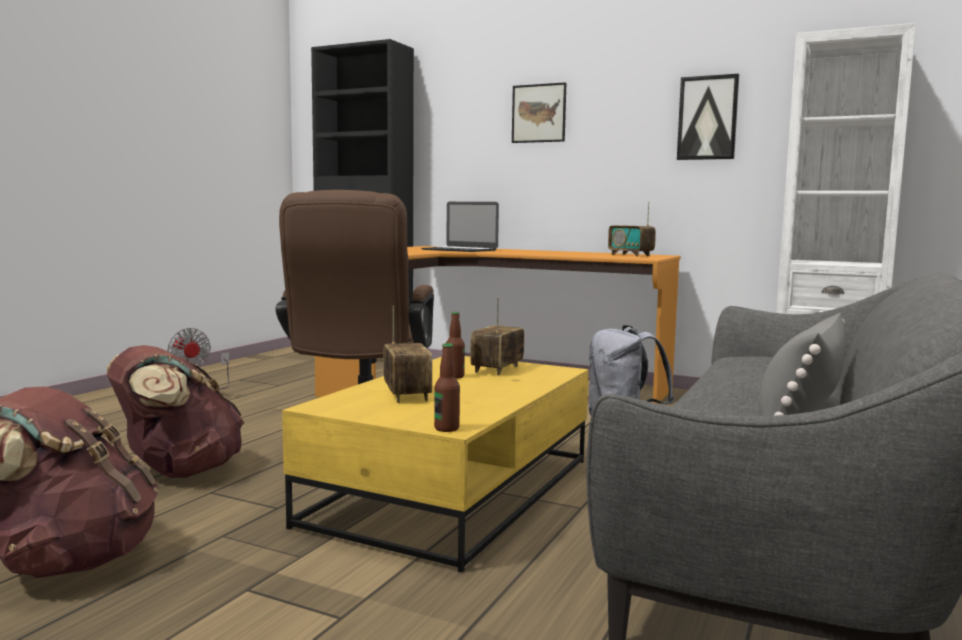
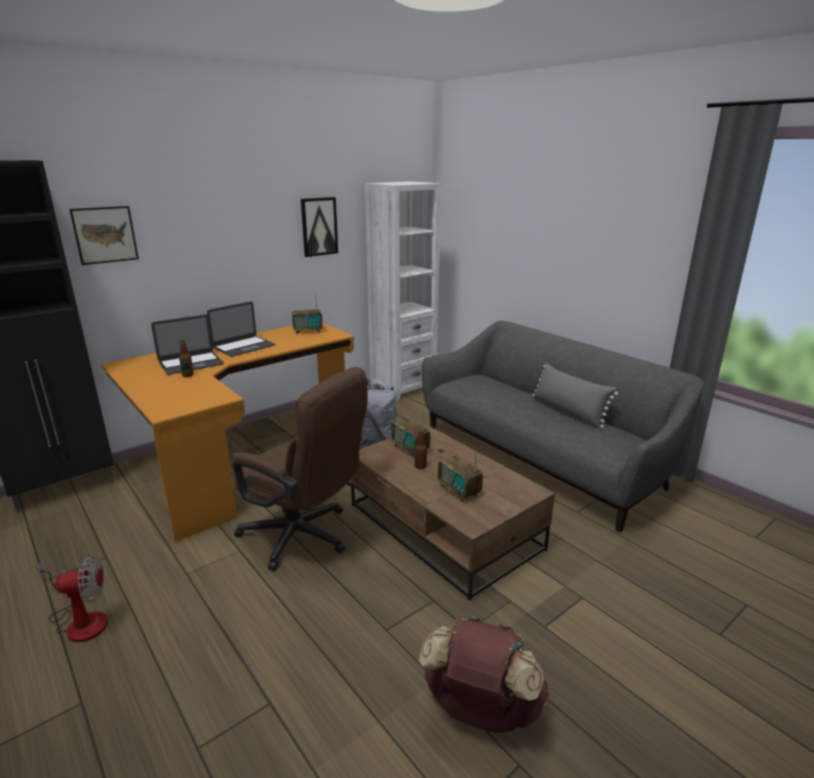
camera: 65 degrees left, 15 degrees up
(178, 472) = (327, 645): brown backpack -> none
(406, 395) = (459, 491): radio -> radio turned 135 degrees counterclockwise
(446, 429) = (535, 493): bottle -> bottle (188, 375)
(453, 492) = (445, 527): yellow coffee table -> brown coffee table
(534, 252) = (244, 346): none -> laptop
(539, 113) = (195, 227): picture -> picture (105, 235)

